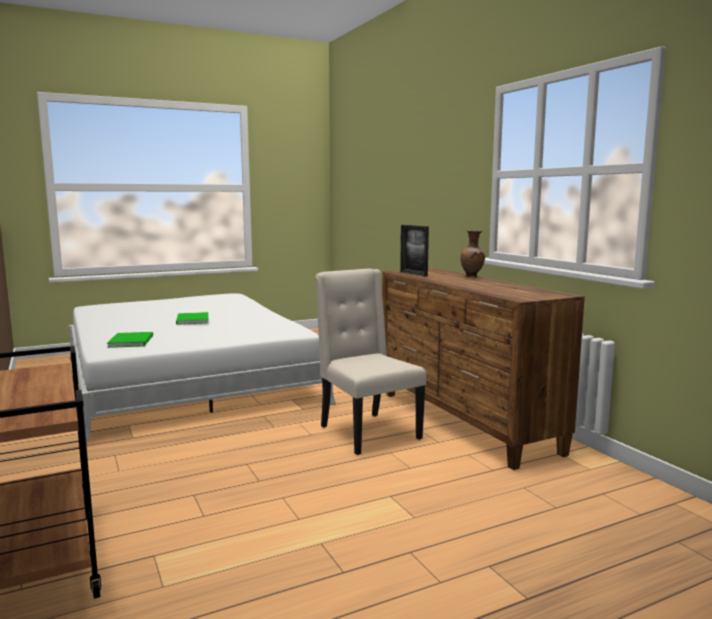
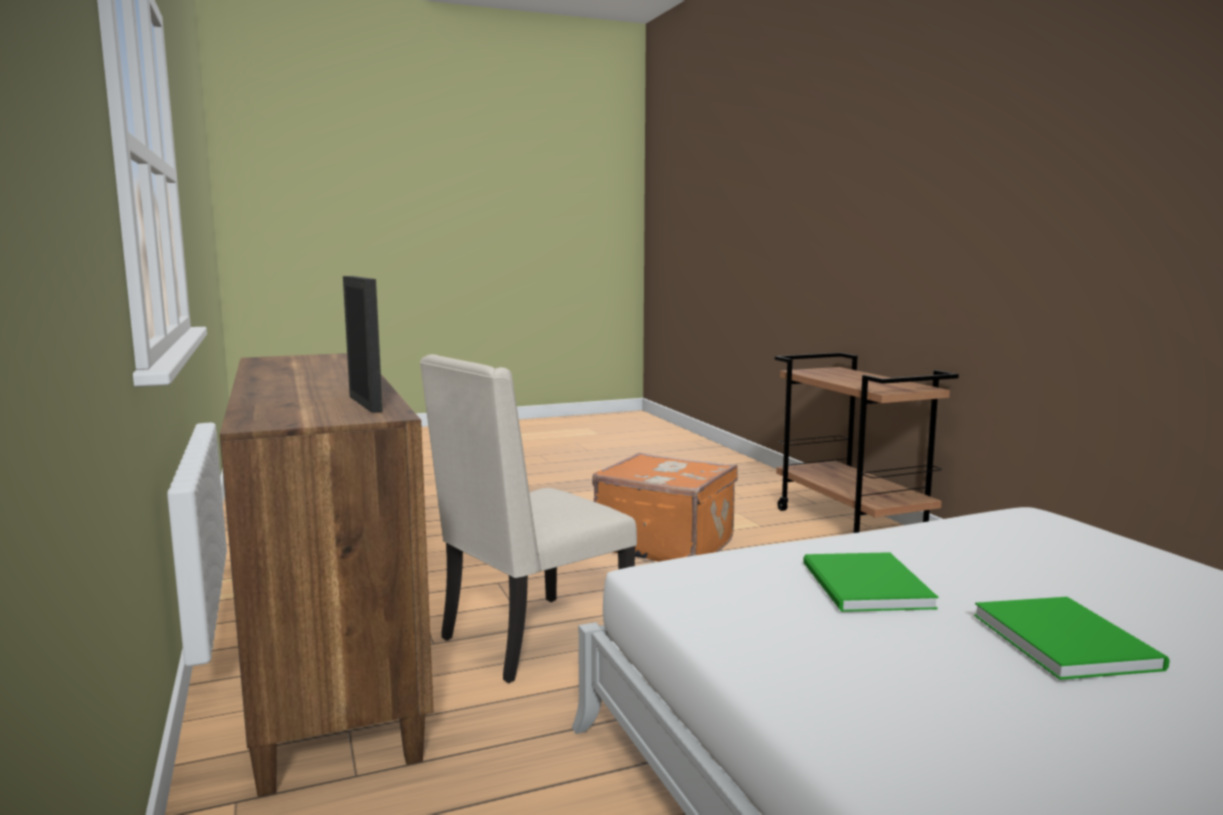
camera: 175 degrees left, 0 degrees up
(132, 341) = (1051, 546): green book -> green book (864, 587)
(276, 515) = (665, 545): none -> orange suitcase
(367, 432) = (530, 640): beige chair -> beige chair turned 75 degrees clockwise
(472, 277) = (255, 392): brown vase -> none

